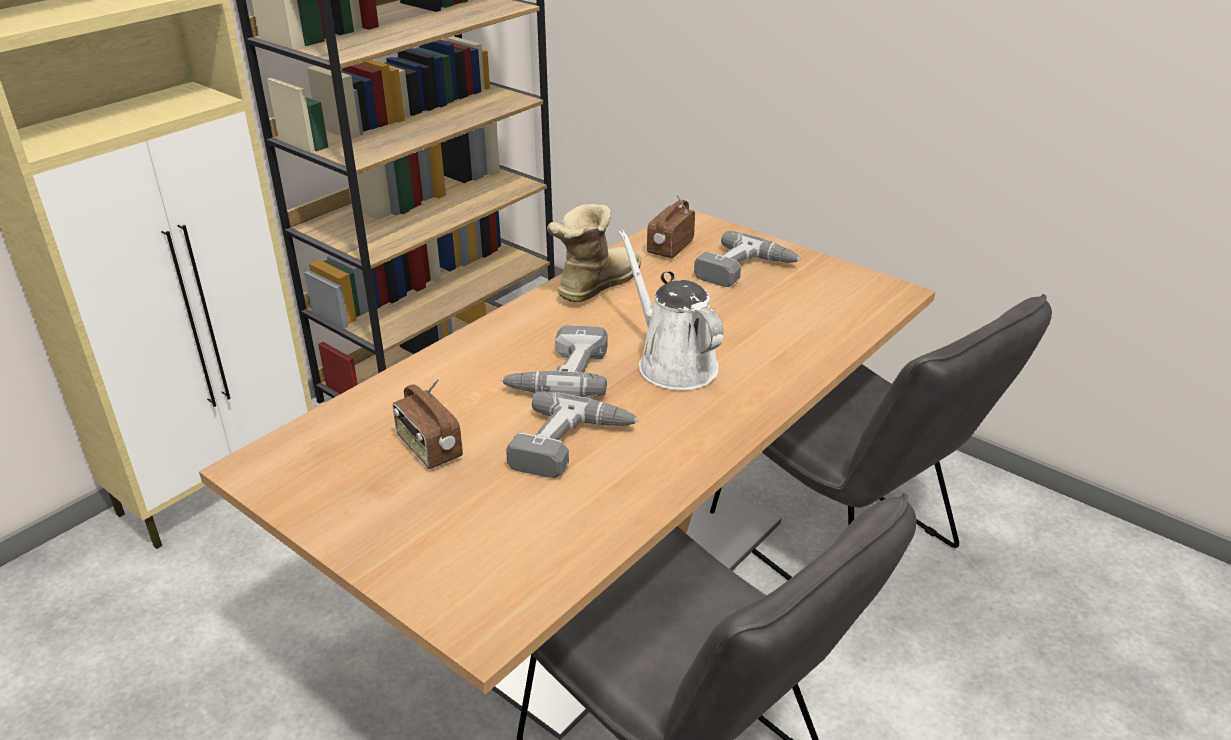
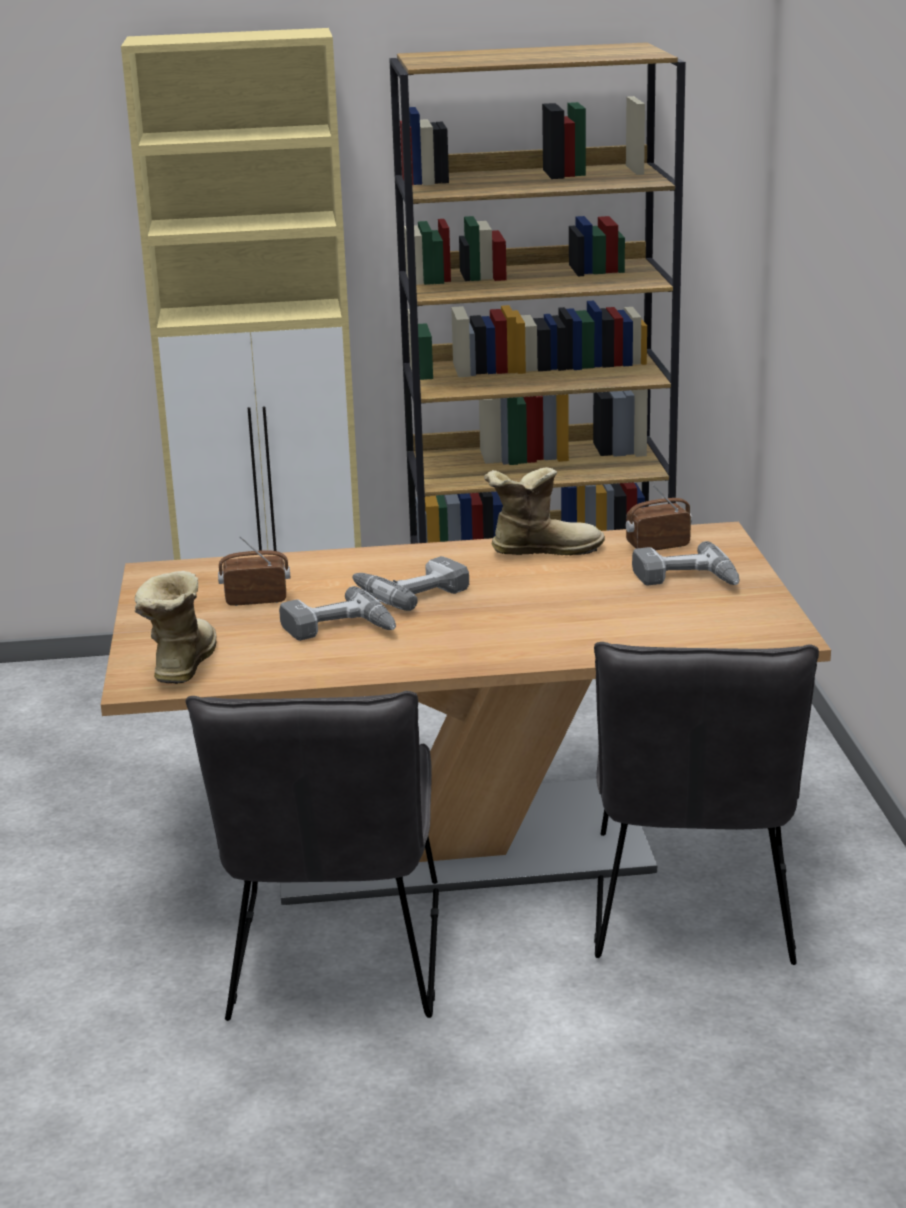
camera: 45 degrees right, 10 degrees down
(428, 449) = (256, 599): radio -> radio turned 75 degrees clockwise
(488, 575) = (180, 666): none -> boot
(672, 363) = (499, 614): white watering can -> none

